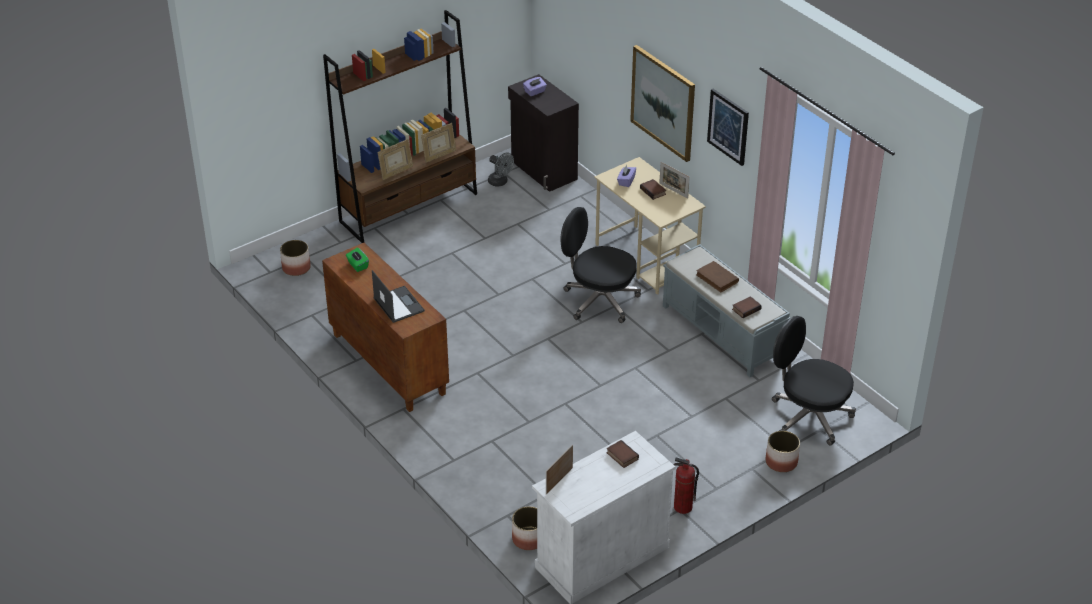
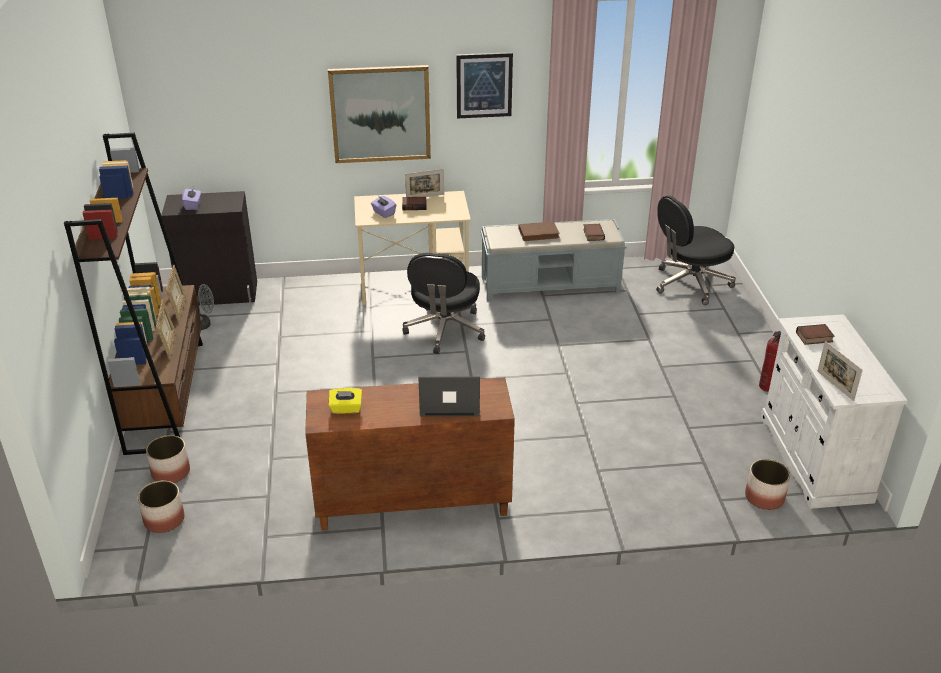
camera: 60 degrees left, 5 degrees down
(357, 265) = (346, 409): green tissue box -> yellow tissue box
(599, 300) = (445, 330): black office chair -> black office chair turned 45 degrees counterclockwise
(781, 462) = (739, 316): planter -> planter (171, 472)

